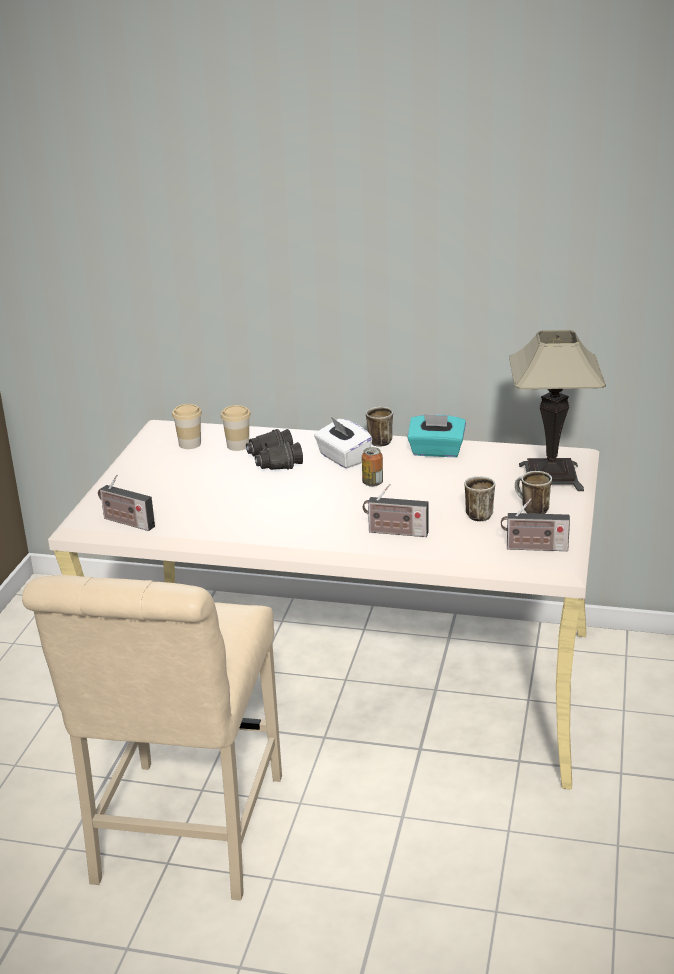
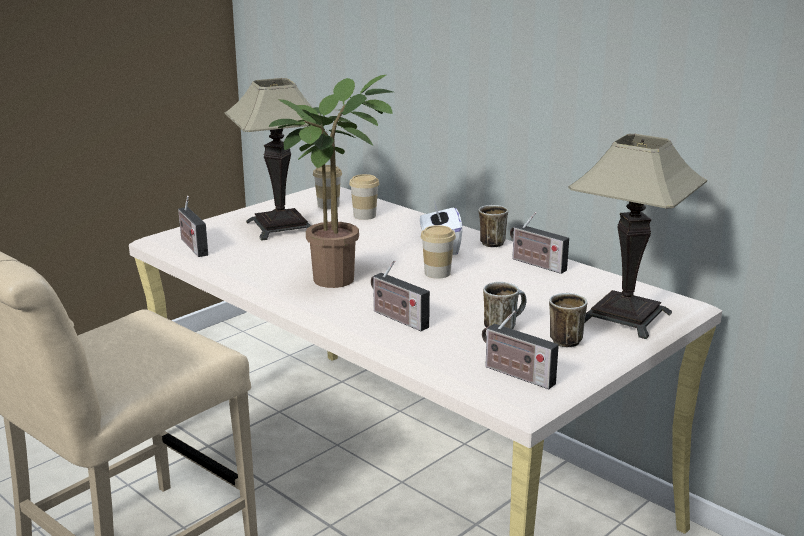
camera: 30 degrees right, 5 degrees down
(179, 478) = (281, 227): none -> table lamp
(274, 461) = (376, 234): black binoculars -> none
(296, 511) = (335, 276): none -> potted plant
(372, 483) = (437, 273): can -> cup
(436, 451) = (536, 264): turquoise tissue box -> radio

